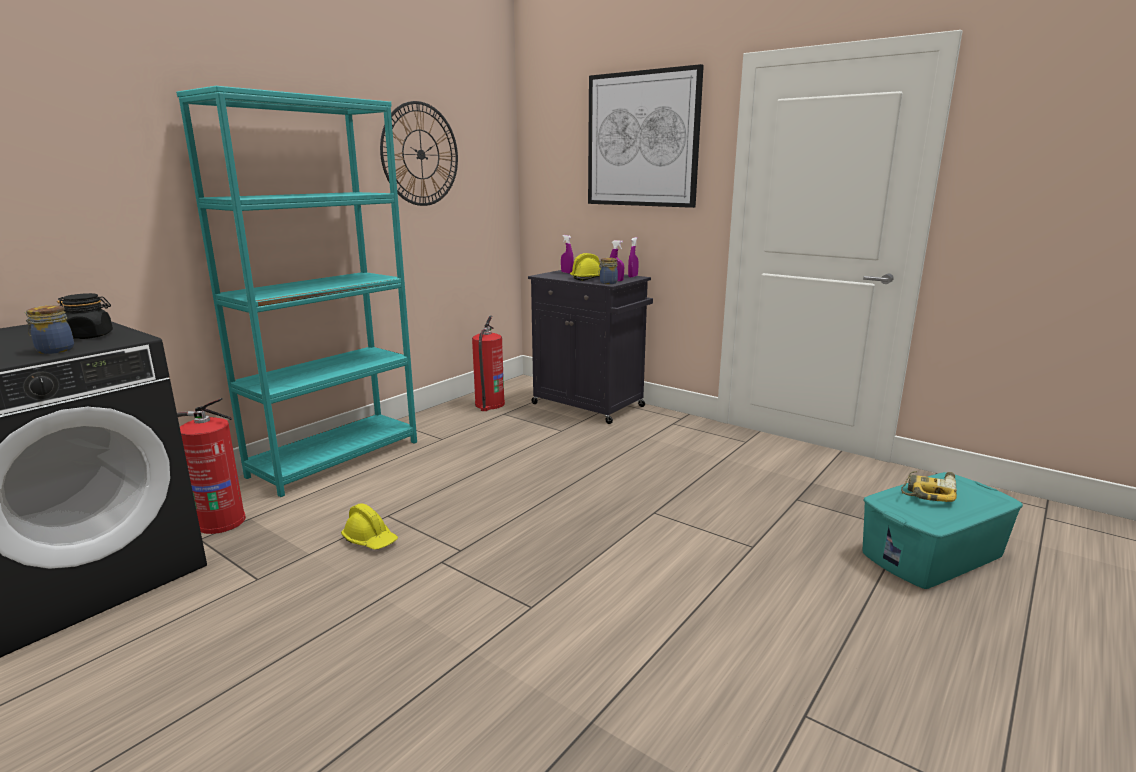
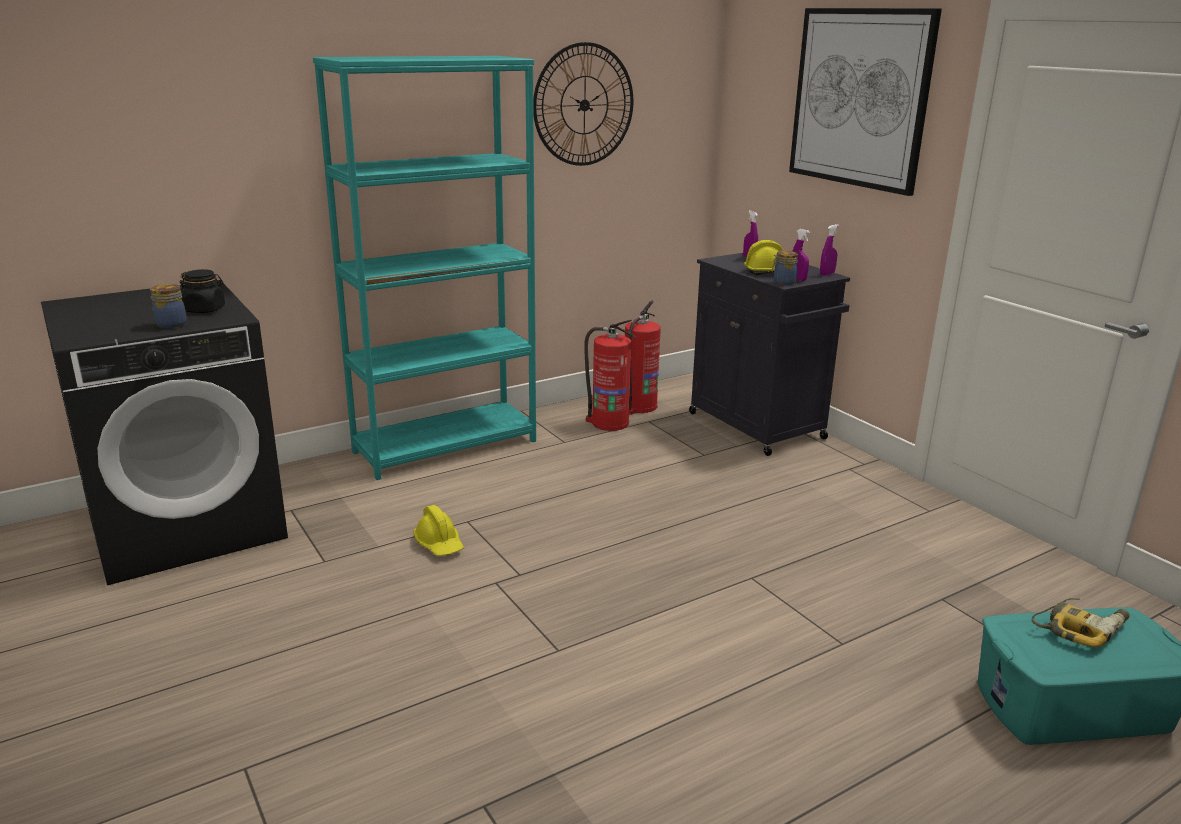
camera: 20 degrees right, 5 degrees up
(219, 522) = (313, 496): fire extinguisher -> fire extinguisher (609, 423)

